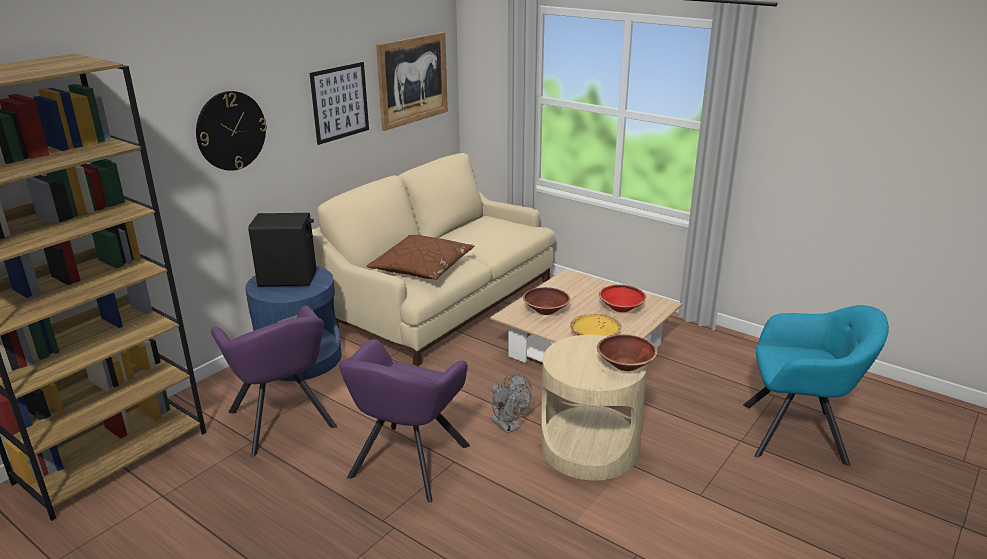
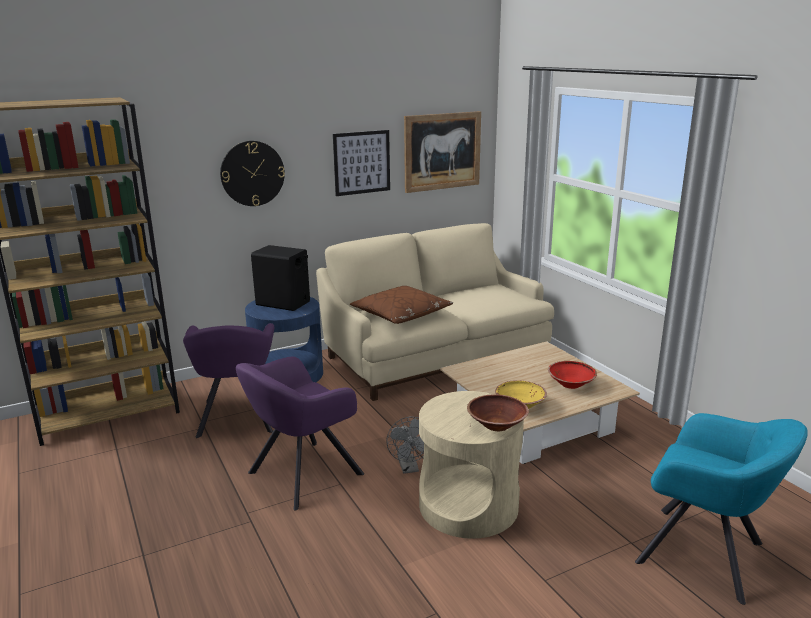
camera: 25 degrees right, 5 degrees down
(545, 310) = (495, 372): brown bowl -> none

